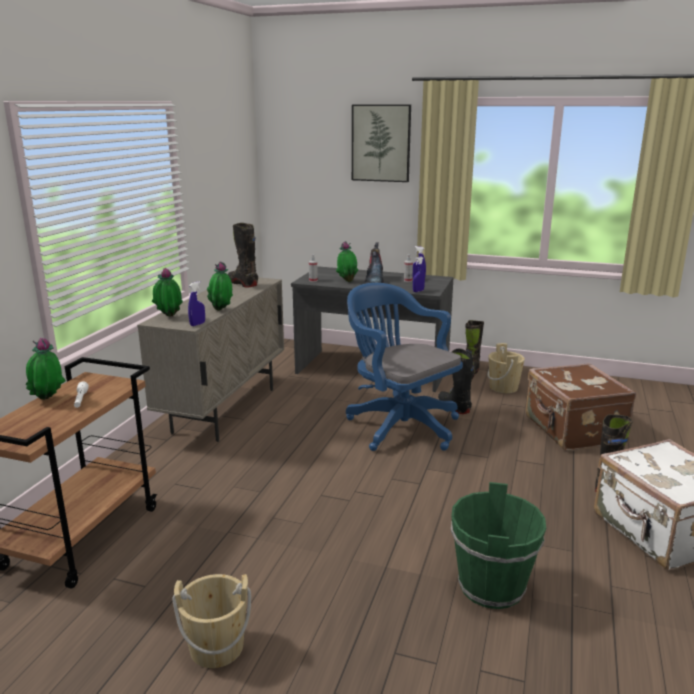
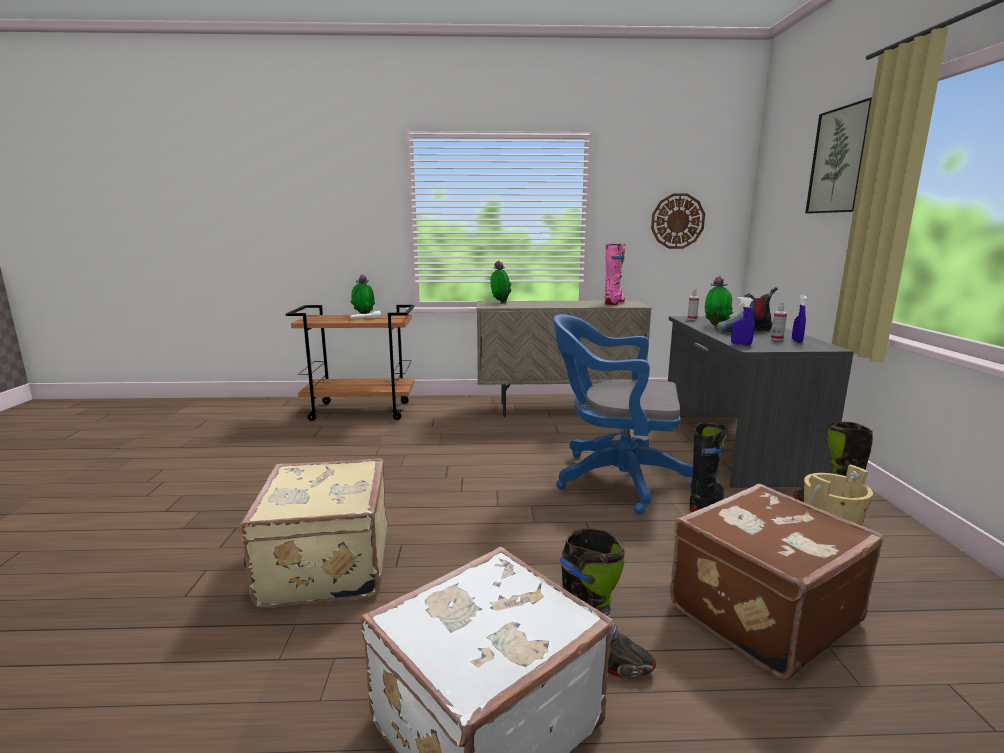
camera: 70 degrees right, 5 degrees down
(197, 324) = (492, 307): blue spray bottle -> none
(216, 647) = (253, 466): beige bucket -> none
(221, 310) = (532, 306): potted plant -> none
(228, 189) = (677, 221): none -> wall clock
(242, 283) = (614, 303): black boot -> pink boot
(399, 425) = (614, 478): blue office chair -> blue office chair turned 105 degrees counterclockwise
(492, 587) = (324, 566): green bucket -> beige suitcase

